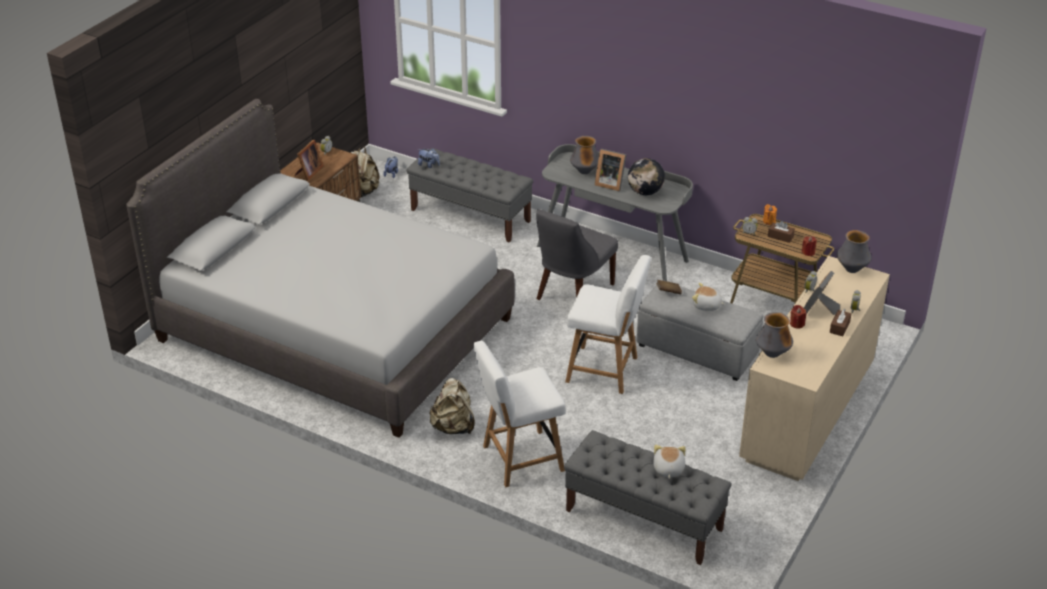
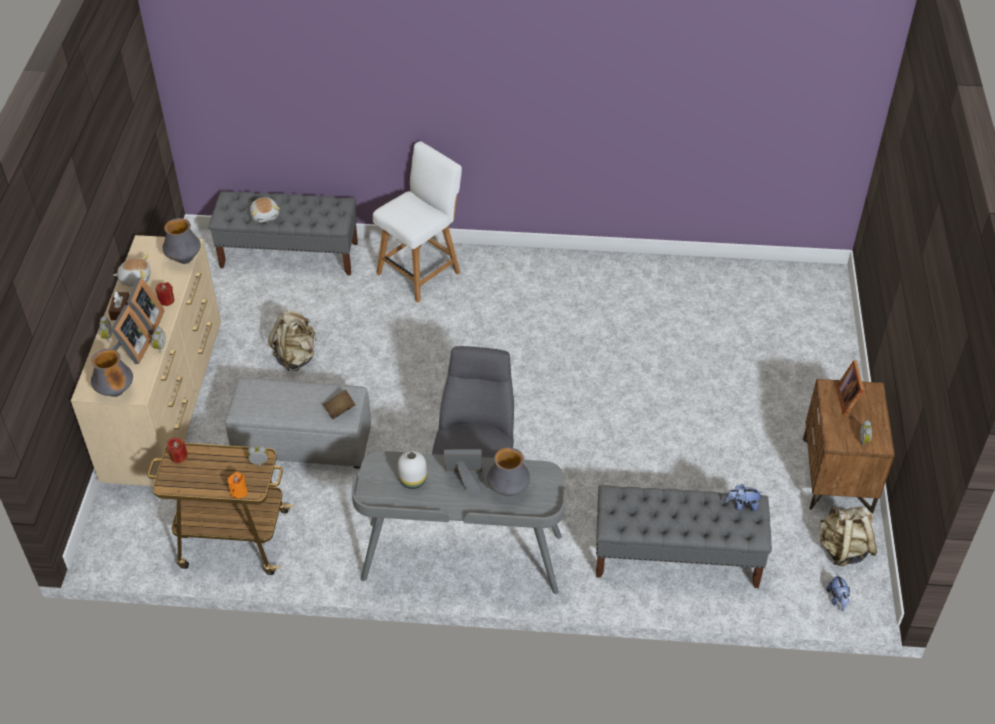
camera: 155 degrees right, 10 degrees up
(334, 329) = (688, 340): grey bed -> none
(453, 427) = (498, 280): beige backpack -> beige backpack (296, 357)
(605, 370) = (389, 385): white chair -> none
(645, 192) = (413, 480): globe -> white vase
(706, 306) = (290, 405): plush toy -> plush toy (135, 278)
(780, 236) = (218, 471): brown tissue box -> none
(834, 294) = (131, 351): none -> picture frame

